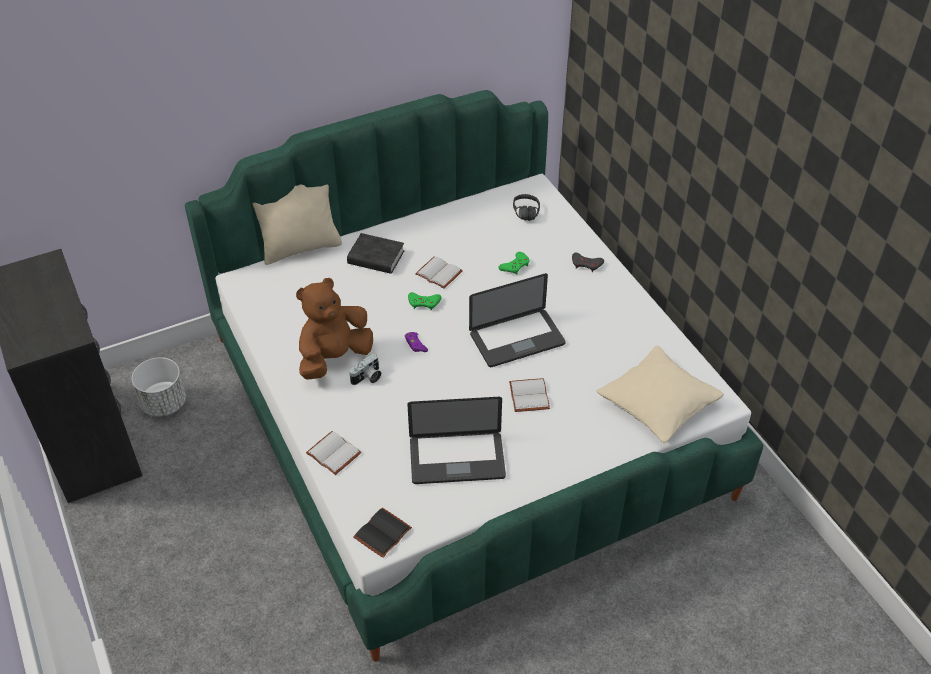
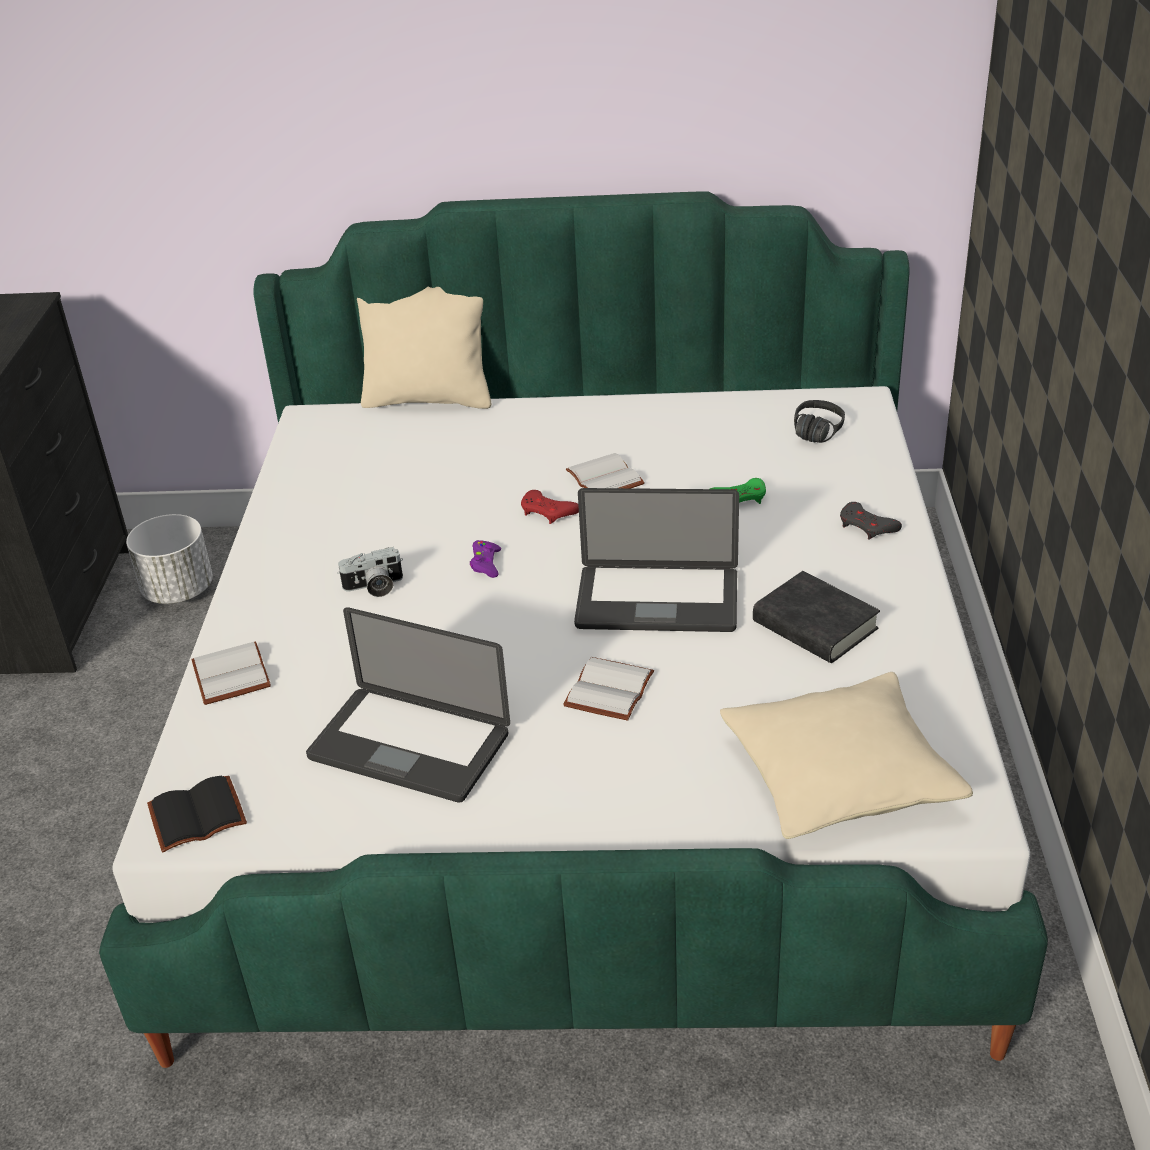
camera: 30 degrees right, 10 degrees down
(334, 358) = (350, 547): brown plush toy -> none
(376, 258) = (526, 436): black book -> black book (815, 626)
(424, 303) = (548, 511): green game controller -> red game controller

